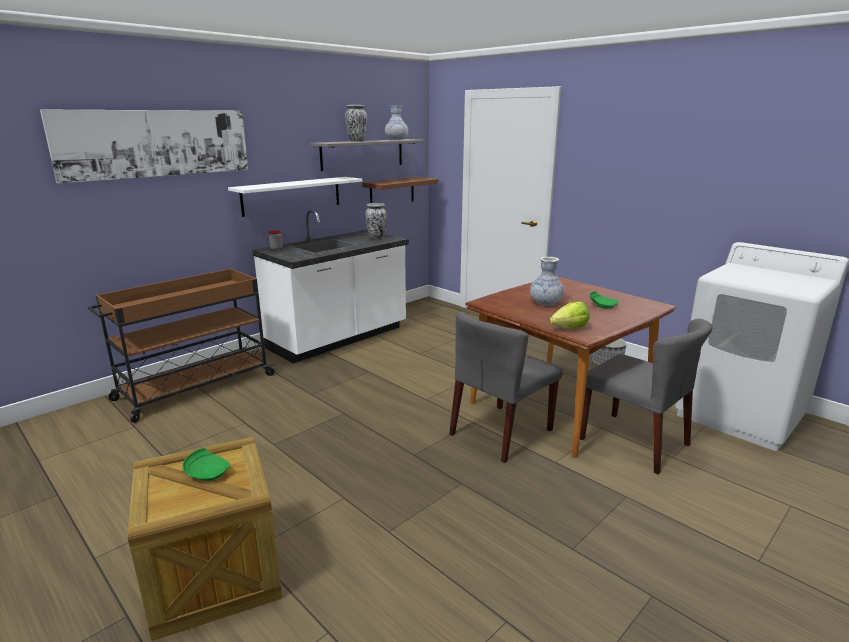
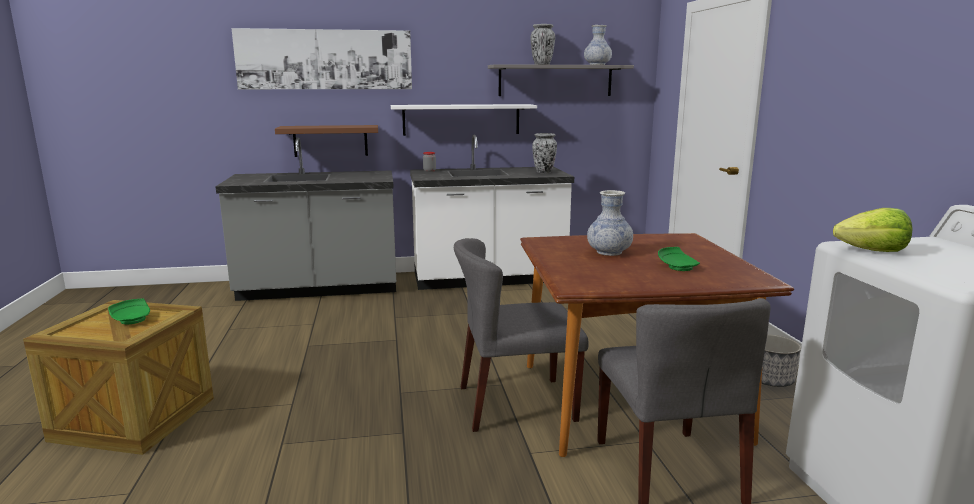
camera: 35 degrees right, 5 degrees down
(194, 387) = (319, 289): brown cart -> grey counter
(392, 192) = (594, 126): brown shelf -> brown shelf (330, 140)
(569, 328) = (573, 277): lettuce -> lettuce (873, 251)

